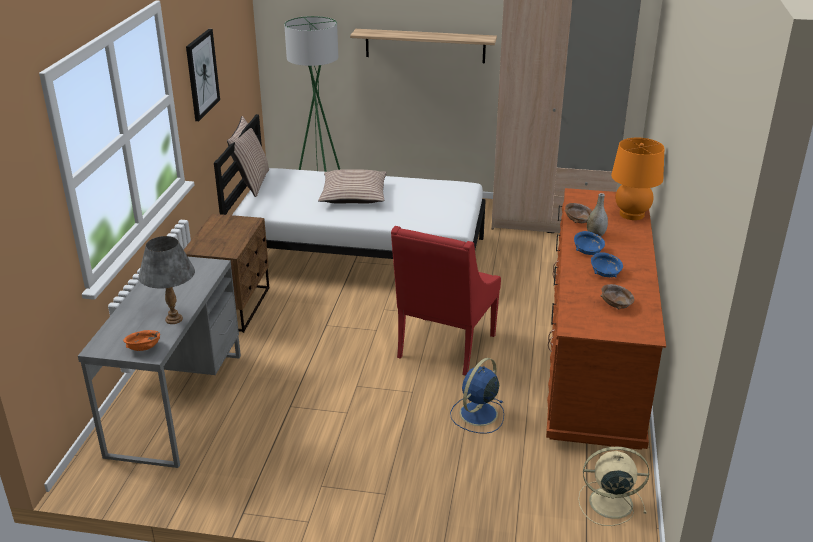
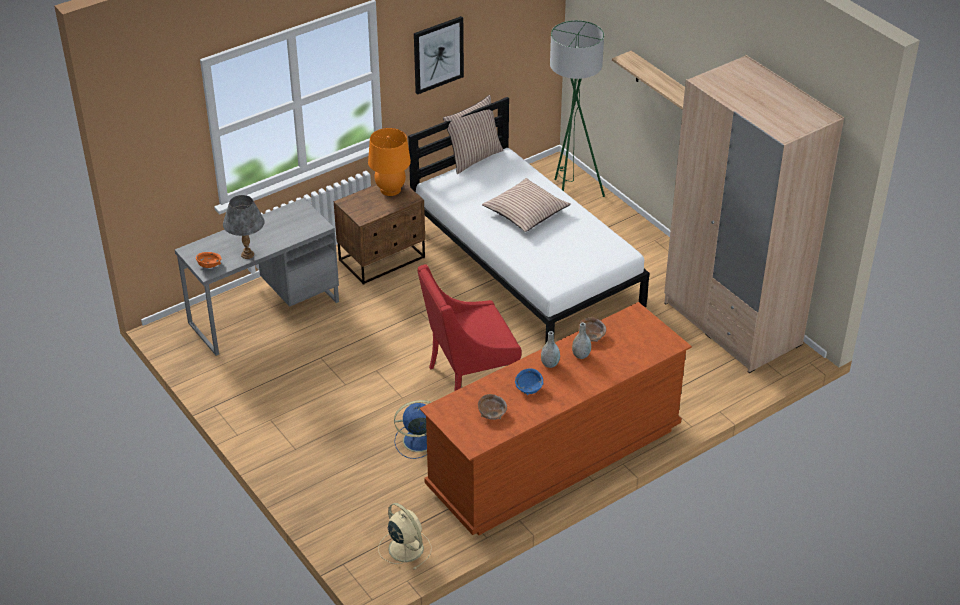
camera: 45 degrees right, 10 degrees up
(587, 251) = (550, 364): blue bowl -> grey vase
(631, 214) = (641, 356): orange table lamp -> orange table lamp (390, 189)

